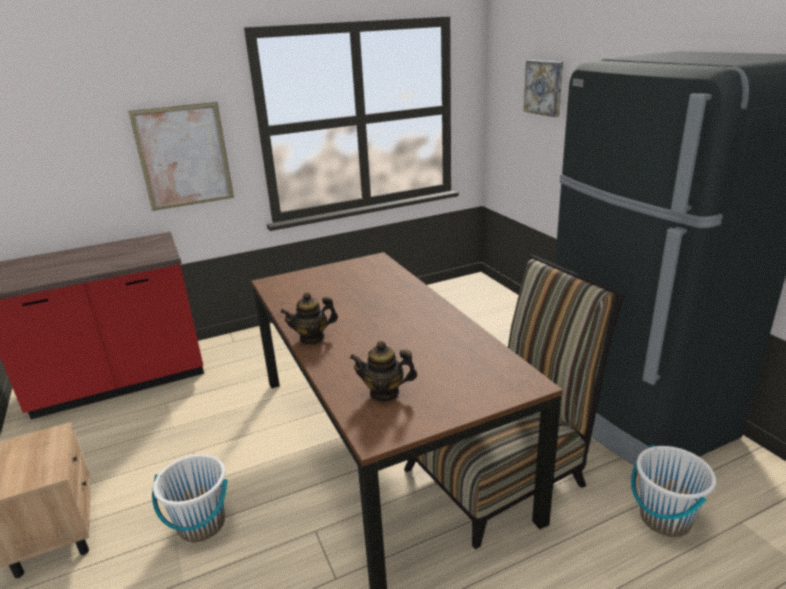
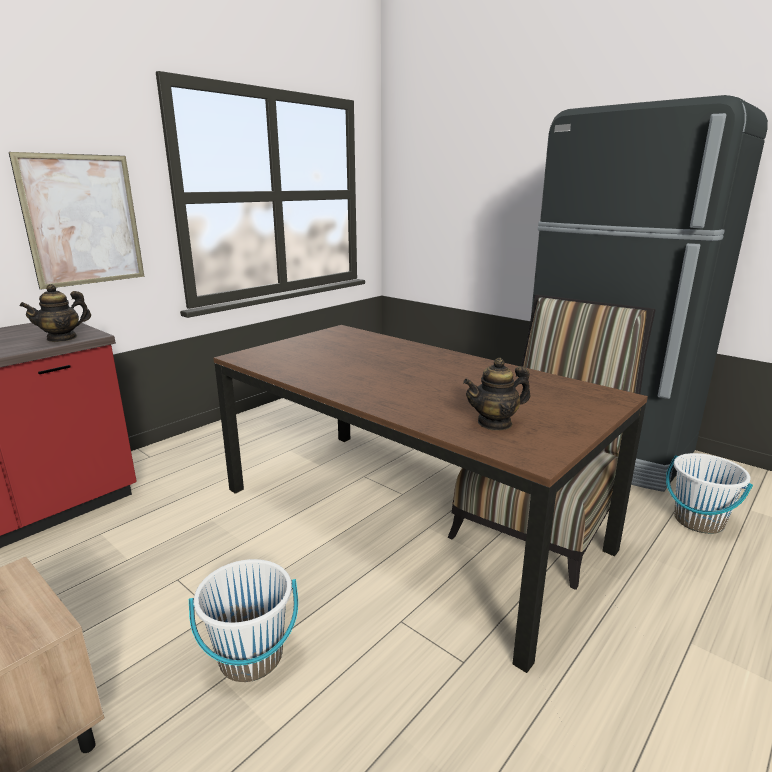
camera: 25 degrees left, 5 degrees down
(312, 338) = (354, 393): teapot -> teapot (62, 338)
(544, 87) = (458, 168): picture -> none

